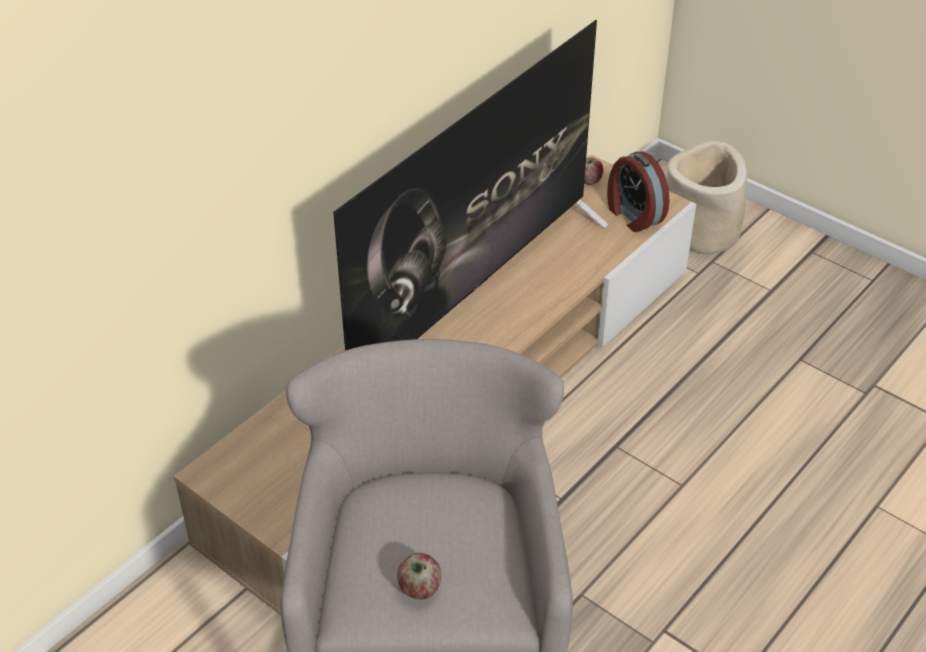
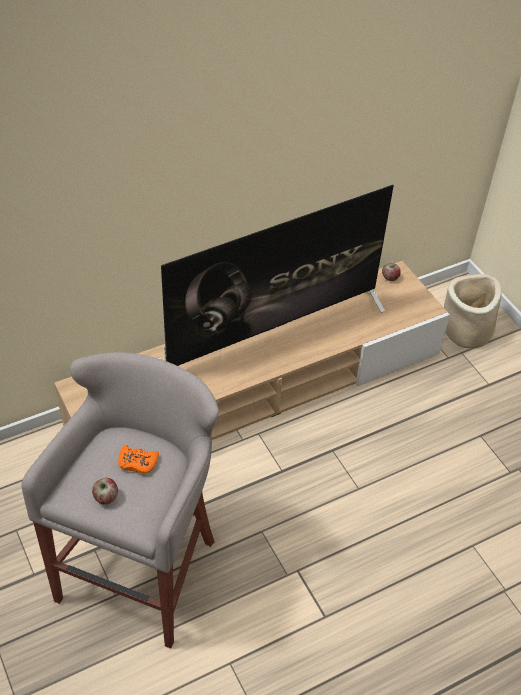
camera: 20 degrees right, 5 degrees up
(437, 519) = (137, 462): none -> orange game controller
(633, 215) = (404, 309): alarm clock -> none

